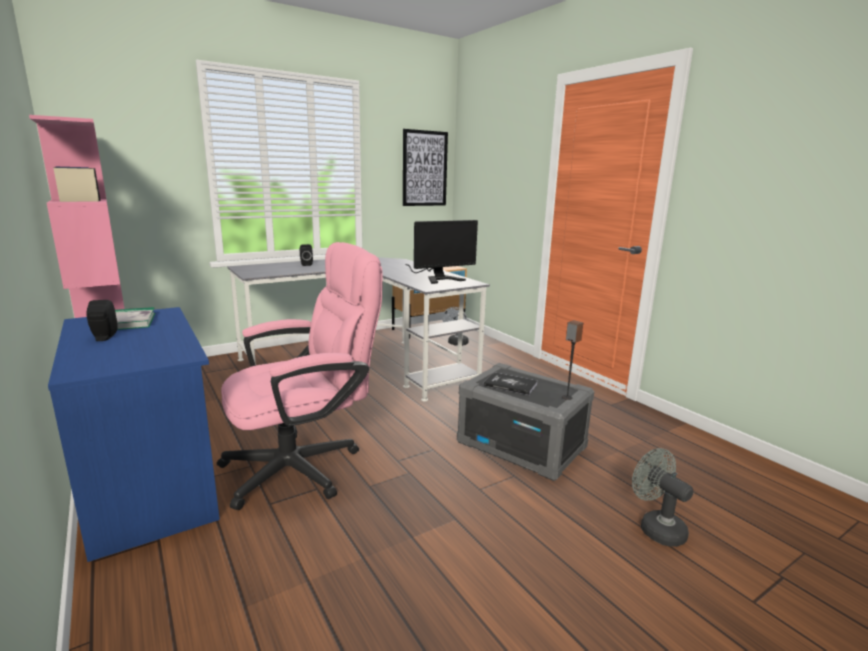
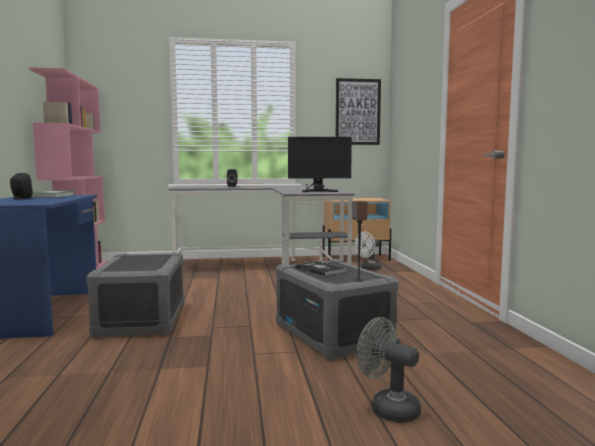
camera: 25 degrees right, 10 degrees down
(305, 466) = (142, 320): pink office chair -> grey storage box
(656, 527) = (388, 408): grey fan -> grey fan turned 45 degrees counterclockwise

